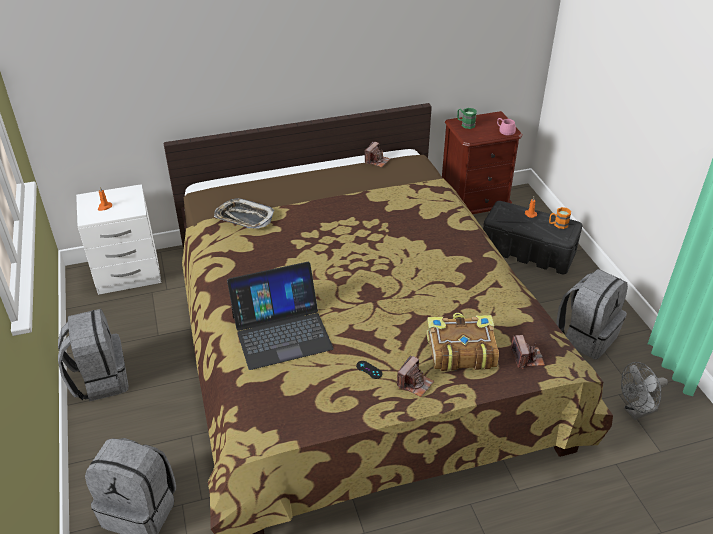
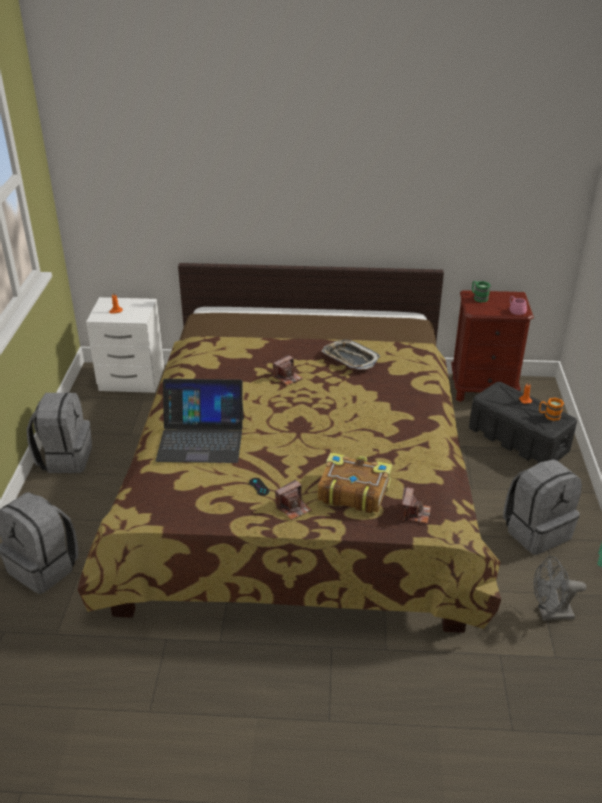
camera: 20 degrees right, 5 degrees down
(244, 218) = (225, 341): tray -> tray (350, 358)
(377, 161) = (378, 317): camera -> camera (287, 377)

